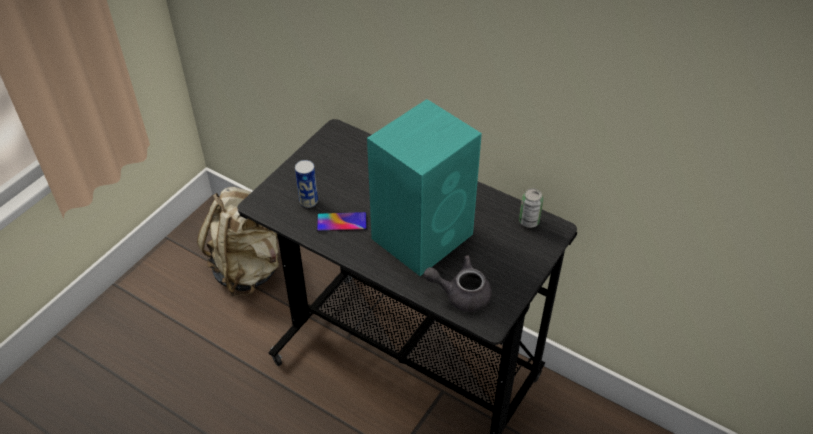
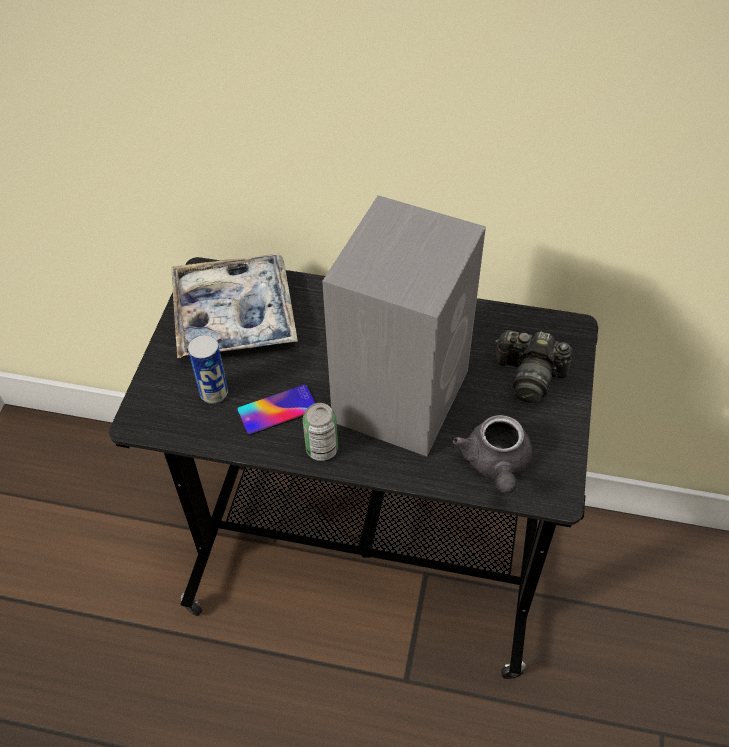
camera: 20 degrees left, 5 degrees up
(248, 268) = (98, 491): beige backpack -> none
(342, 160) = (234, 315): none -> tray
(424, 235) = (402, 393): turquoise speaker -> grey speaker
(461, 294) = (496, 465): grey teapot -> grey teapot turned 75 degrees counterclockwise
(512, 249) = (529, 376): none -> camera
(529, 221) = (531, 329): can -> can (322, 449)

